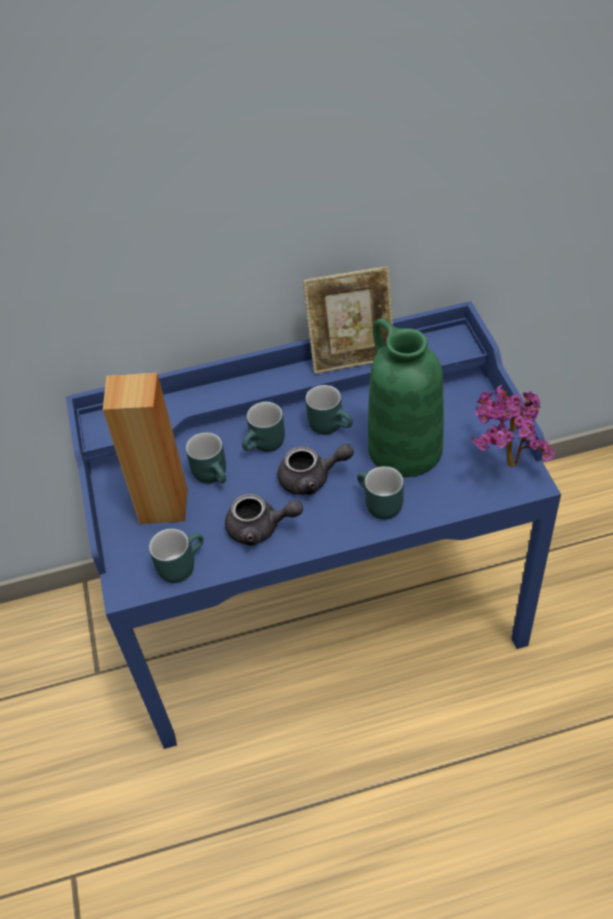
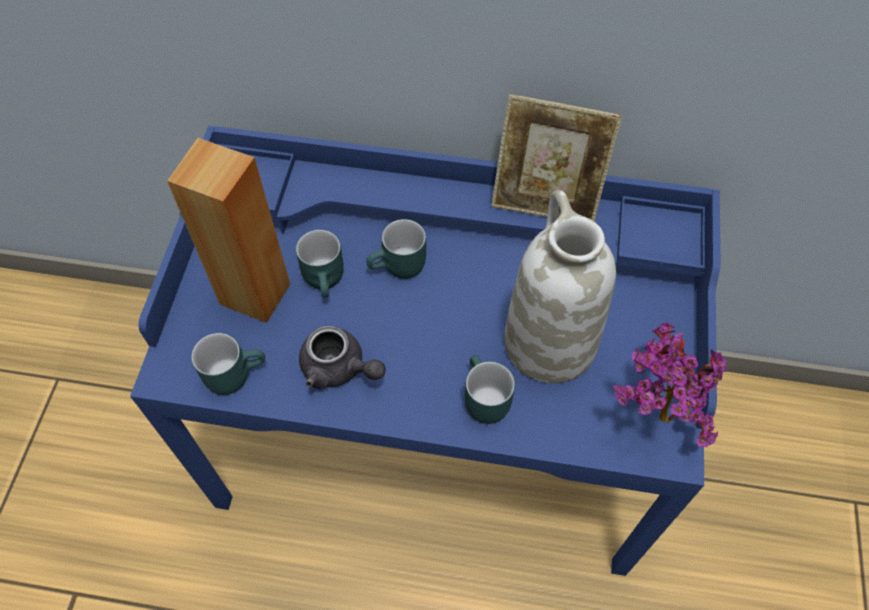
camera: 20 degrees right, 10 degrees up
(312, 478) = (427, 332): grey teapot -> none
(331, 424) = (484, 274): turquoise mug -> none
(403, 449) = (548, 341): green vase -> white vase

